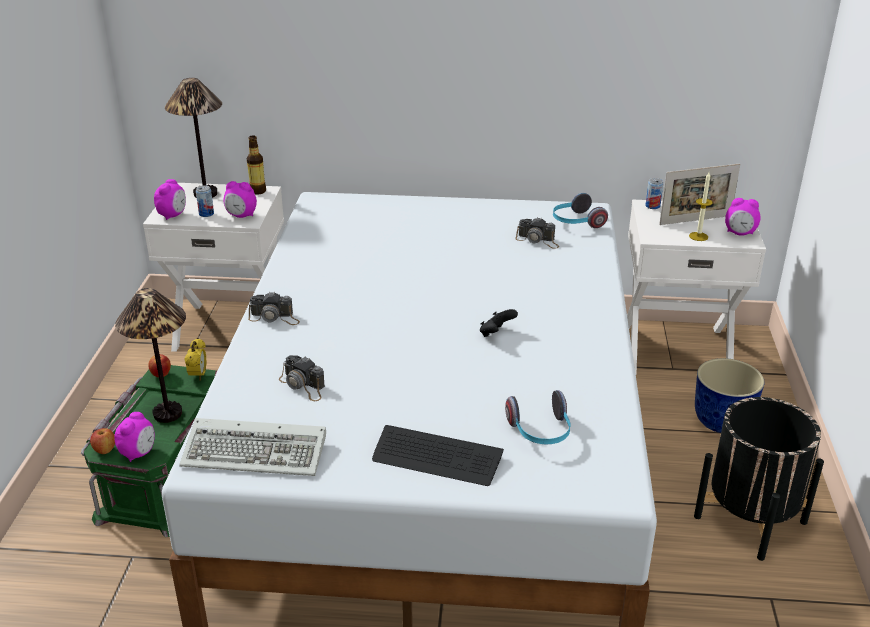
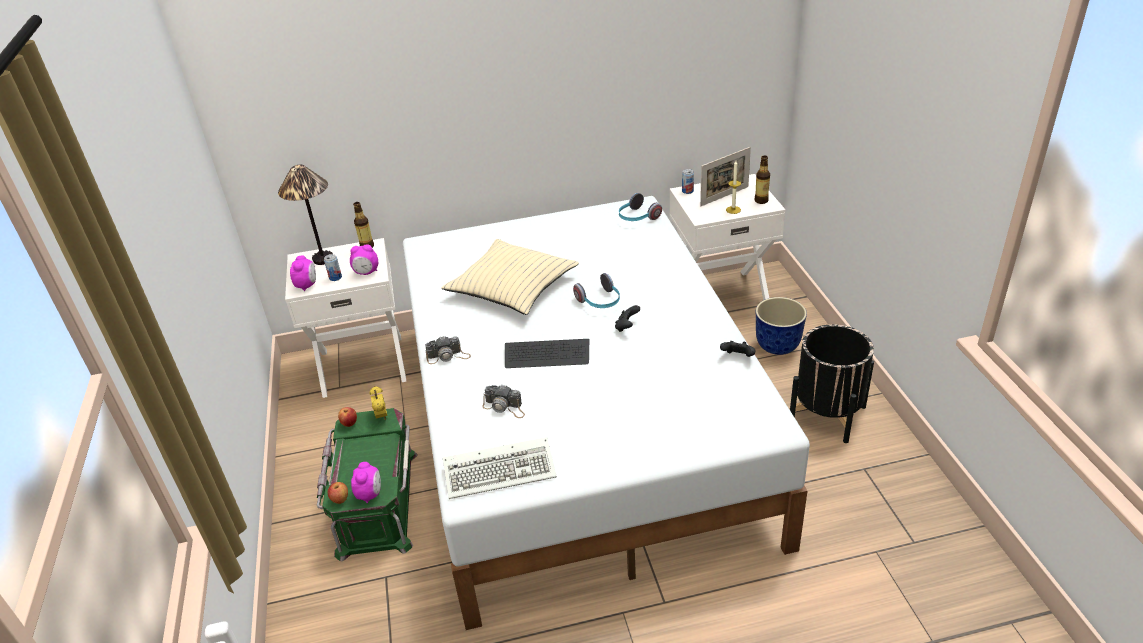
camera: 15 degrees left, 5 degrees up
(167, 414) = (373, 455): table lamp -> none
(388, 263) = (512, 287): none -> beige pillow
(437, 457) = (637, 437): keyboard -> keyboard (547, 355)
(538, 240) = (616, 240): camera -> none
(540, 432) = (700, 397): headphones -> headphones (600, 302)
(614, 398) = (738, 357): none -> black game controller
(739, 233) = (761, 201): alarm clock -> bottle

